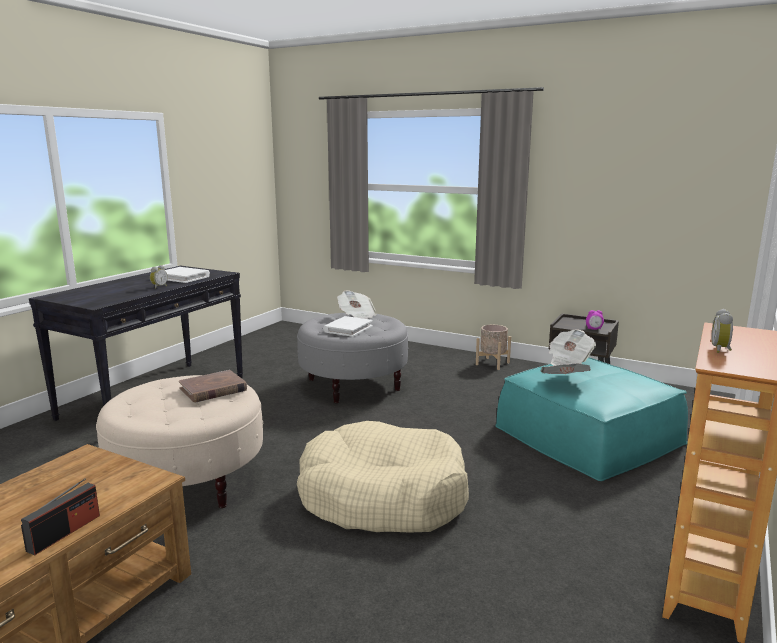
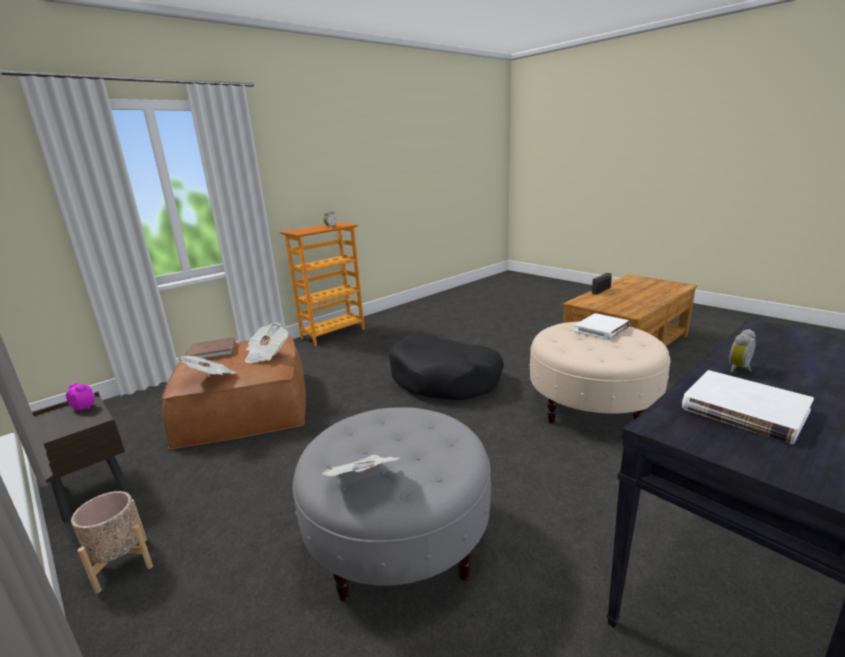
camera: 160 degrees left, 5 degrees up
(213, 389) = (574, 346): brown book -> brown book (213, 351)
(348, 329) = (407, 434): white book -> white book (601, 329)
(382, 496) = (445, 379): beige dog bed -> black dog bed
(588, 434) = (244, 405): turquoise ottoman -> brown ottoman

